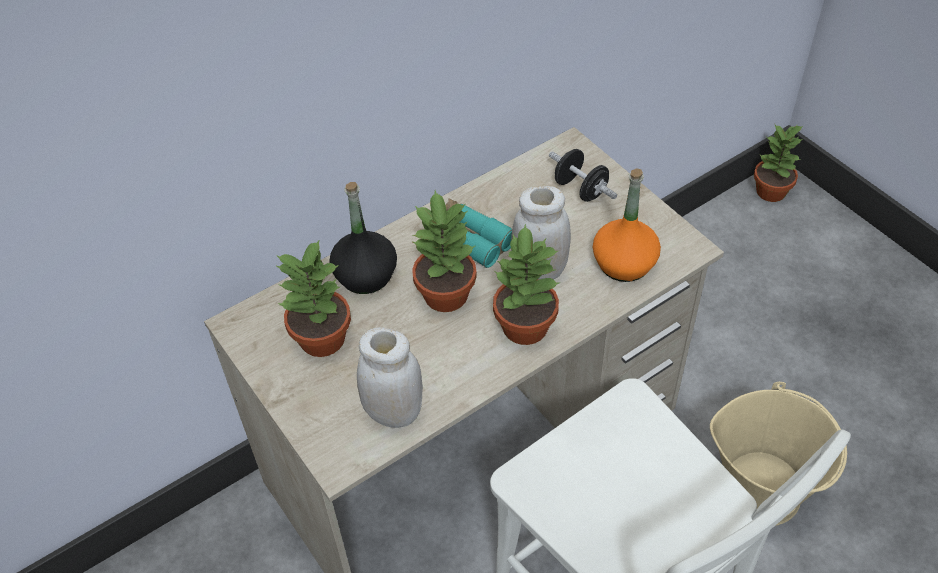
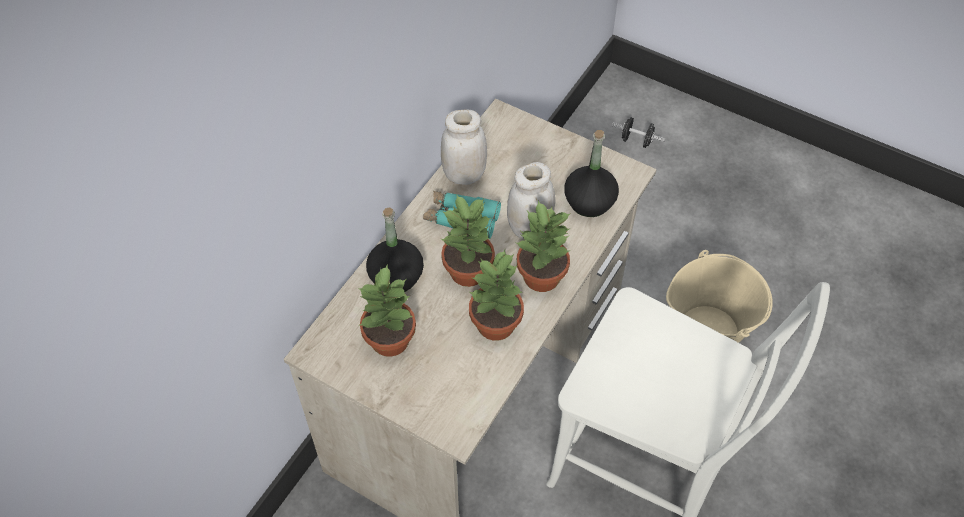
camera: 25 degrees left, 5 degrees up
(394, 412) = (478, 378): white jar -> white jar (464, 175)
(580, 189) = (527, 150): black dumbbell -> black dumbbell (636, 140)
(624, 264) = (589, 202): orange bottle -> black bottle
(771, 192) = (615, 93): potted plant -> potted plant (497, 325)

